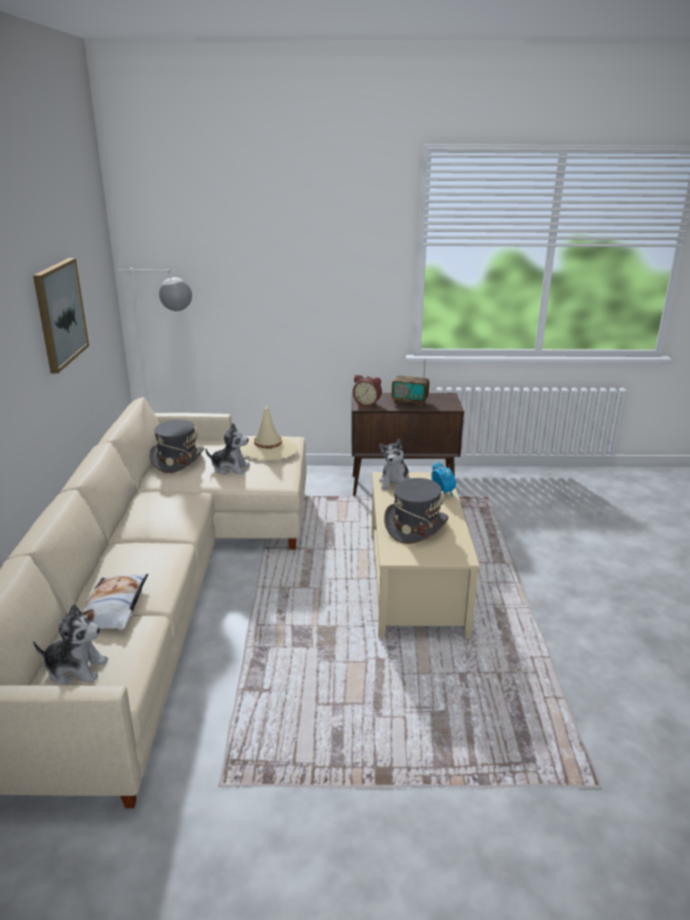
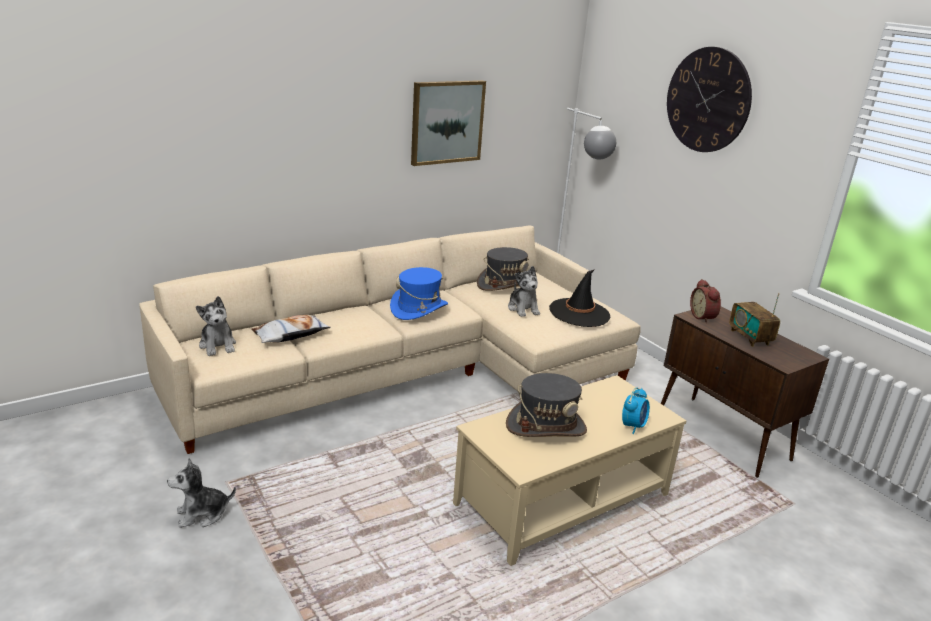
camera: 55 degrees right, 0 degrees up
(164, 515) = (419, 309): none -> blue hat
(268, 449) = (579, 313): beige hat -> black hat
(281, 229) = (708, 100): none -> wall clock
(395, 482) = (613, 393): plush toy -> plush toy (202, 514)

